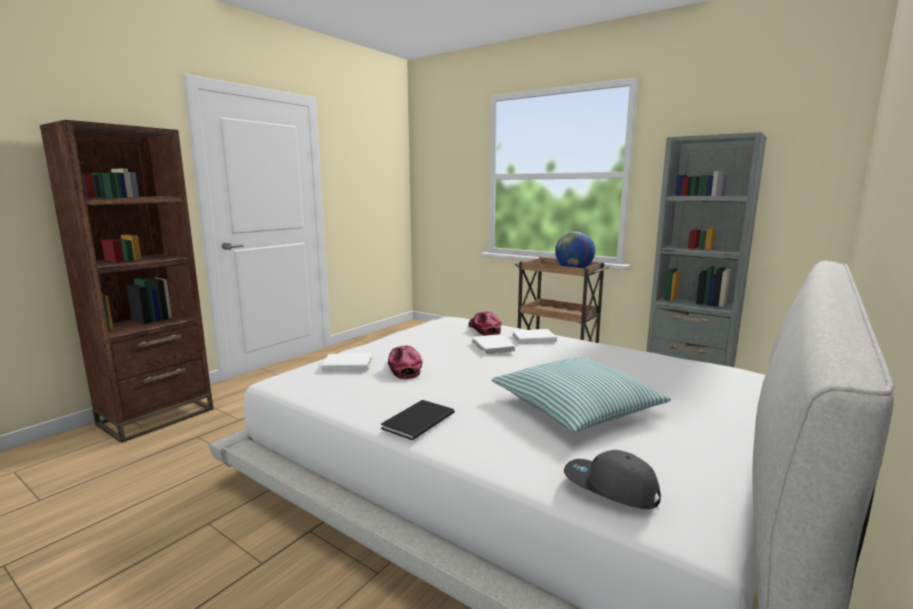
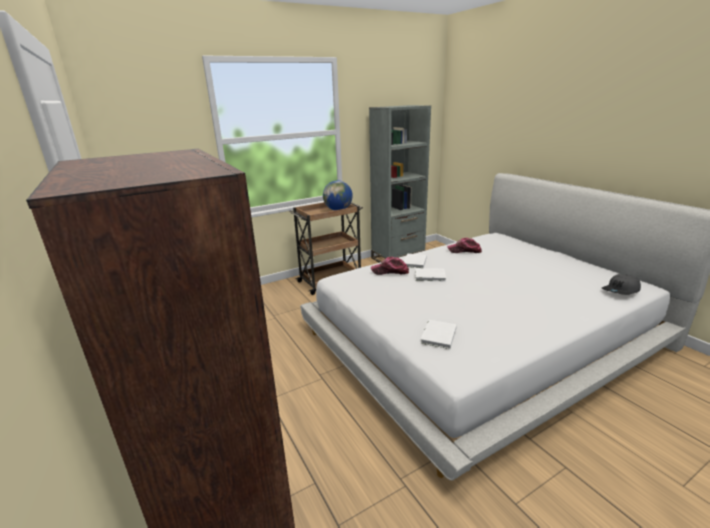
camera: 65 degrees left, 10 degrees up
(403, 368) = (456, 314): cap -> cap (464, 250)
(415, 421) = (552, 323): black book -> none
(576, 407) = (533, 278): pillow -> none

